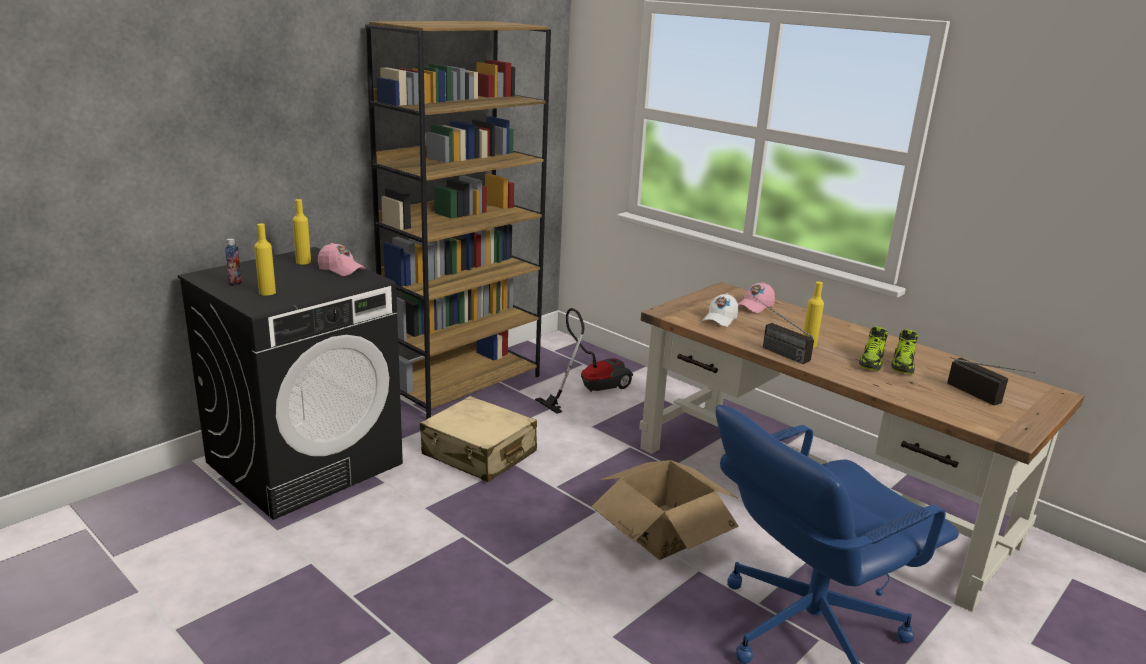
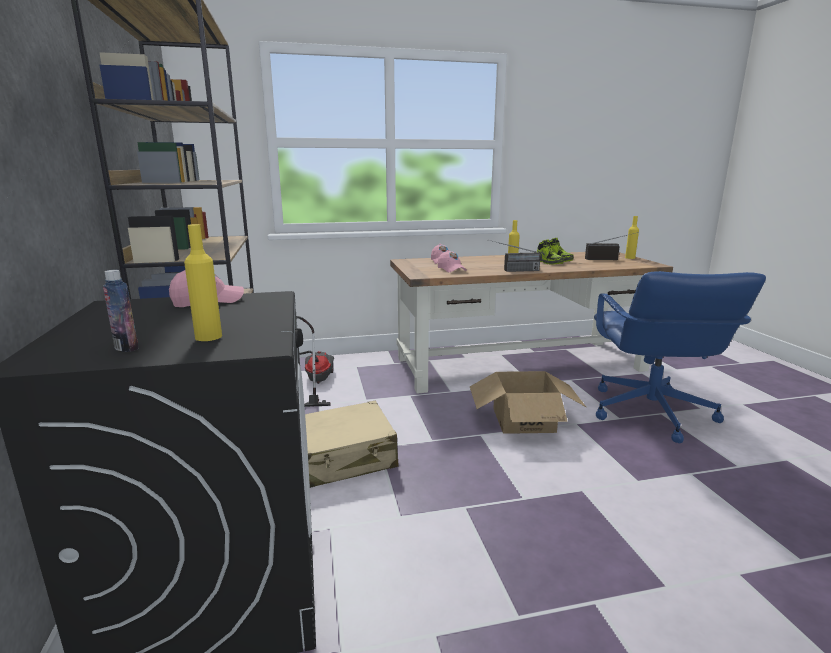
camera: 55 degrees left, 5 degrees down
(303, 262) = (136, 310): yellow bottle -> yellow bottle (630, 258)
(720, 319) = (451, 269): white cap -> pink cap

